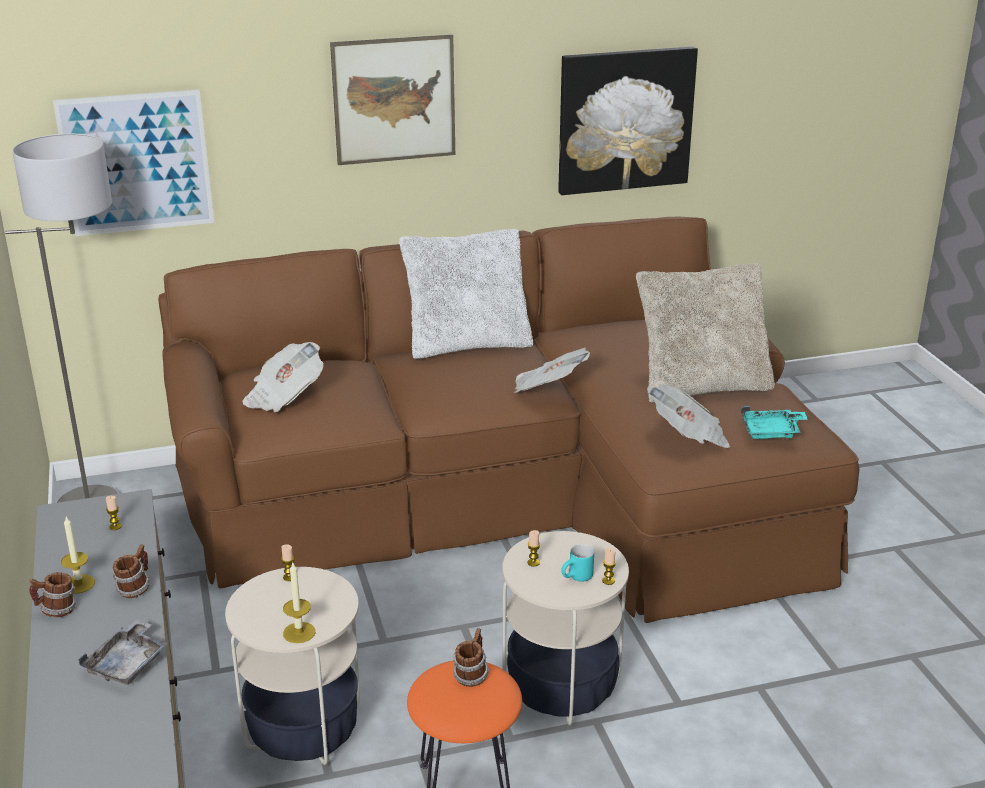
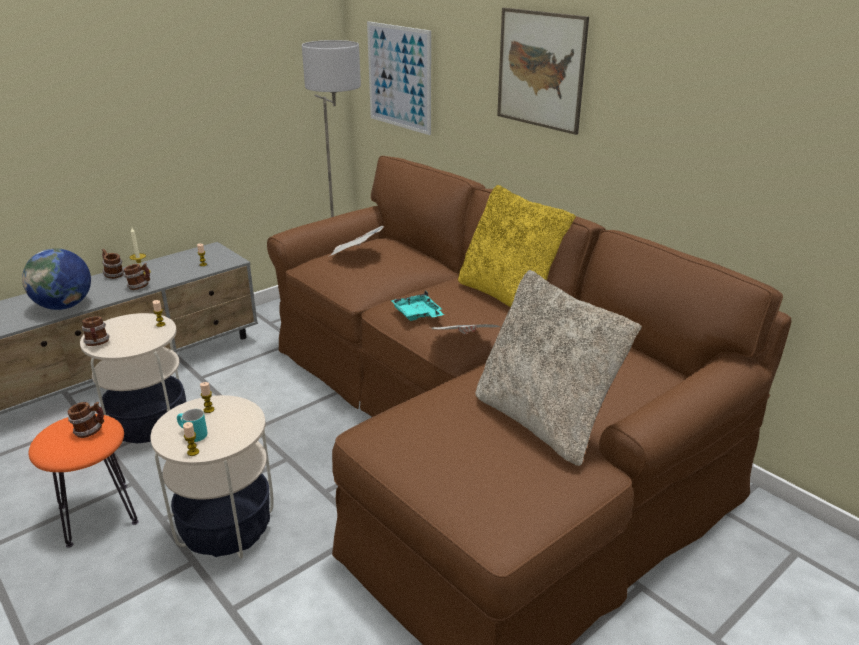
camera: 65 degrees right, 0 degrees up
(128, 663) = (64, 306): grey tray -> globe
(299, 632) = (98, 344): candle -> mug
(468, 342) = (509, 294): white pillow -> yellow pillow
(625, 120) = (739, 150): picture -> none
(688, 436) = (427, 430): newspaper -> none
(772, 432) = (478, 483): turquoise tray -> turquoise tray (417, 314)

